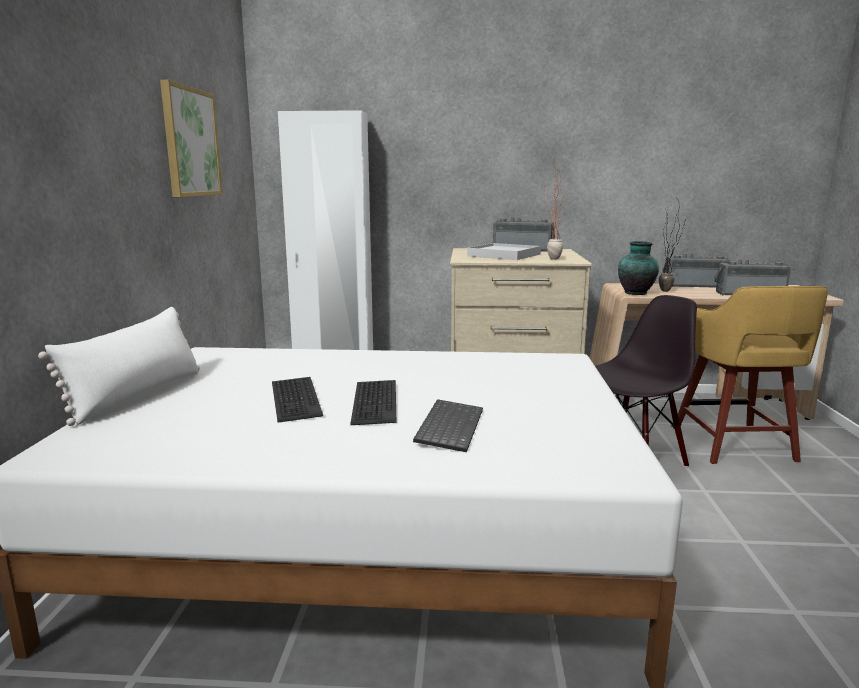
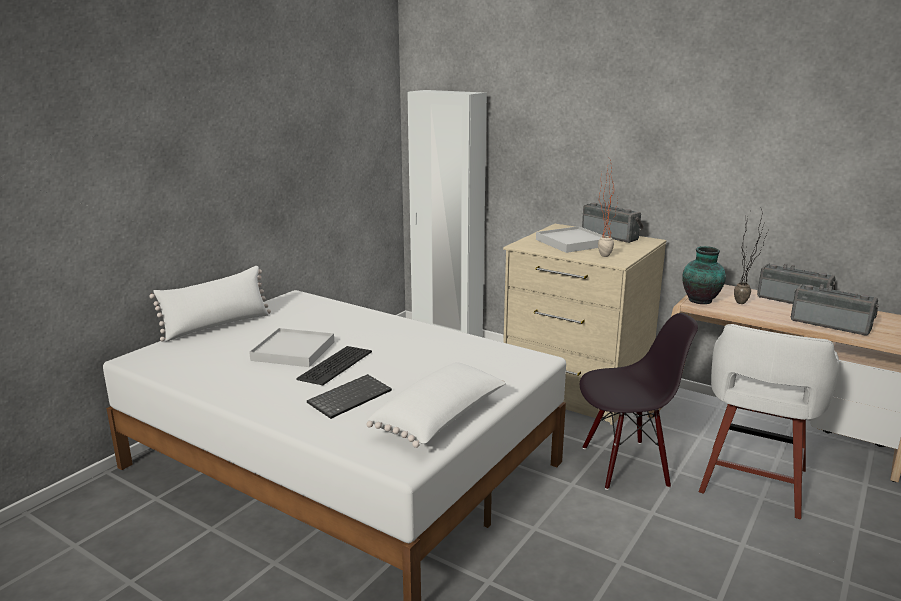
camera: 30 degrees right, 5 degrees up
(190, 142) = (313, 131): picture -> none
(294, 399) = (293, 351): keyboard -> white tray
(585, 423) = (441, 420): none -> white pillow
(734, 445) = (752, 483): yellow stool -> white stool

